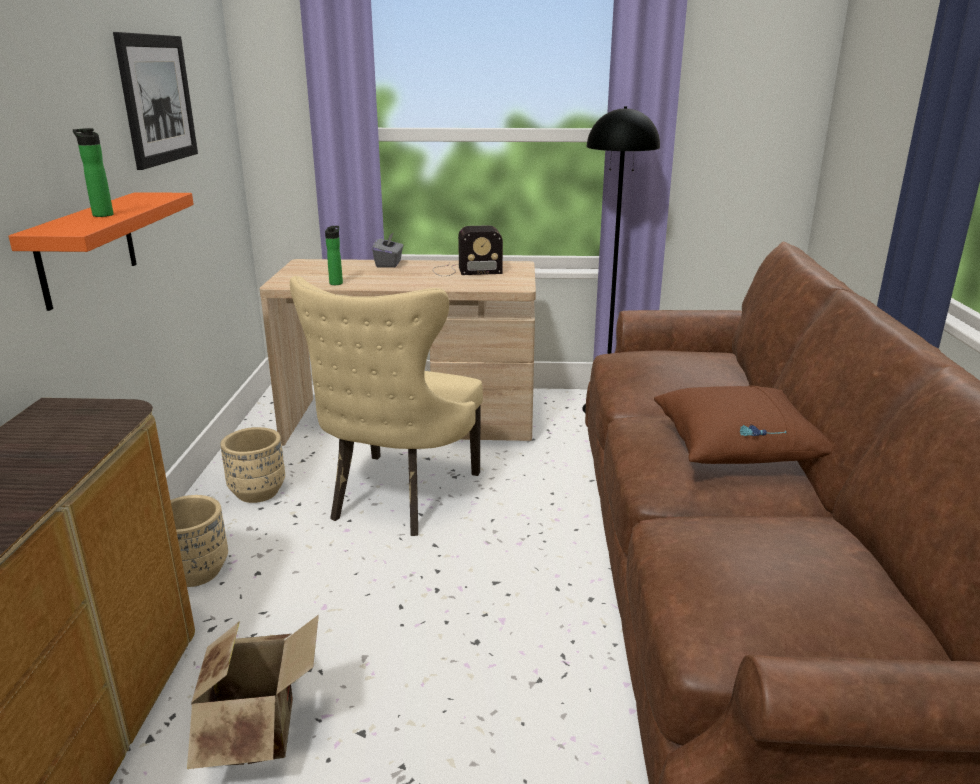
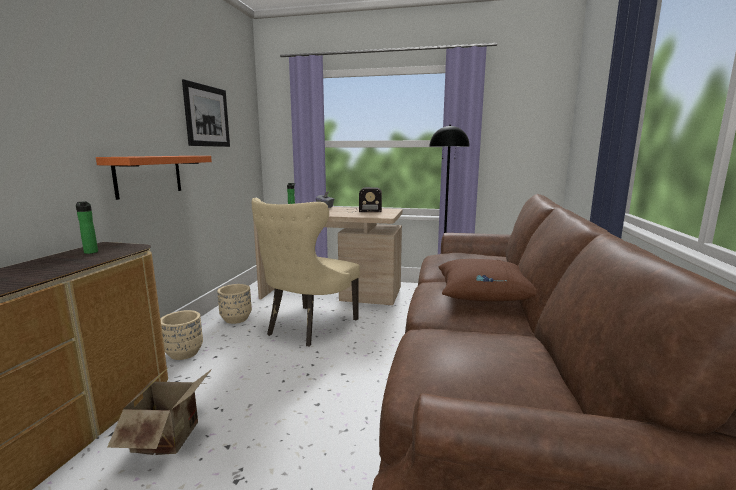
camera: 10 degrees right, 10 degrees down
(101, 215) = (152, 156): bottle -> bottle (91, 252)

